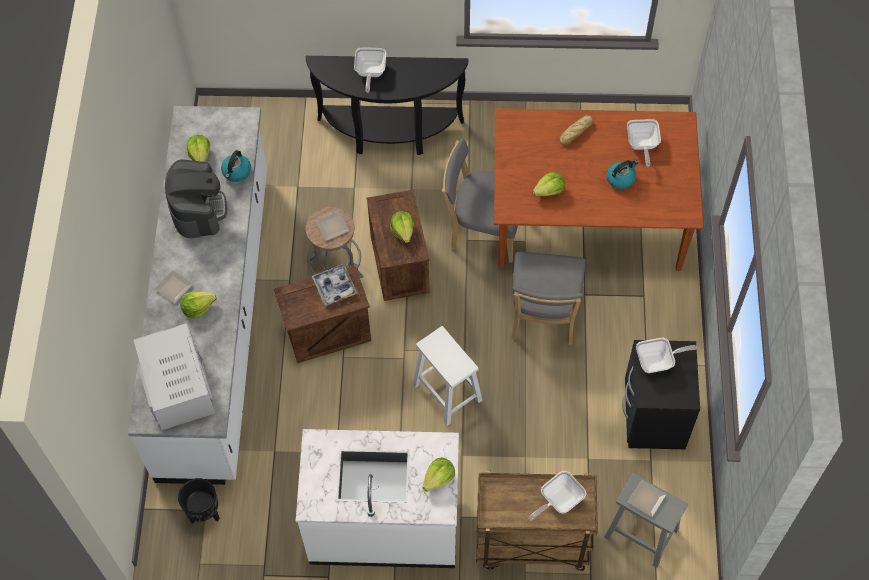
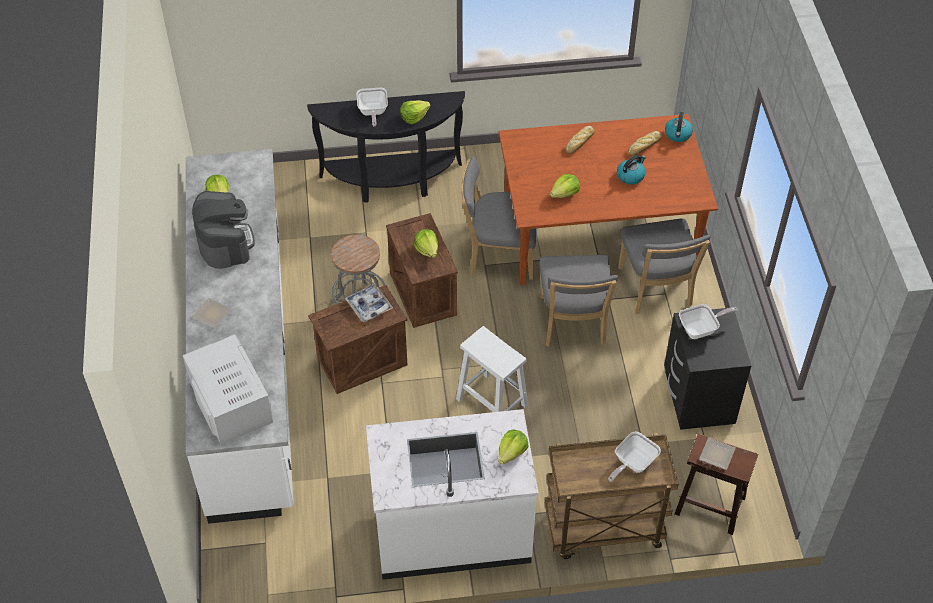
camera: 10 degrees left, 10 degrees down
(198, 307) = (239, 329): lettuce -> lettuce (414, 117)
(205, 513) = (265, 546): black planter -> none
(236, 172) = (258, 206): kettle -> kettle (678, 135)
(333, 226) = (358, 251): plate -> none
(635, 290) = (656, 290): none -> grey chair
(640, 533) = (708, 505): grey stool -> brown stool
(642, 145) = (644, 146): frying pan -> bread

